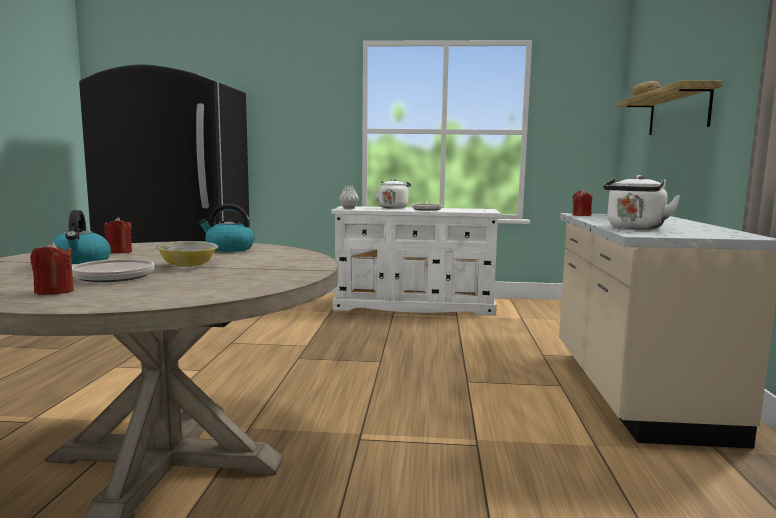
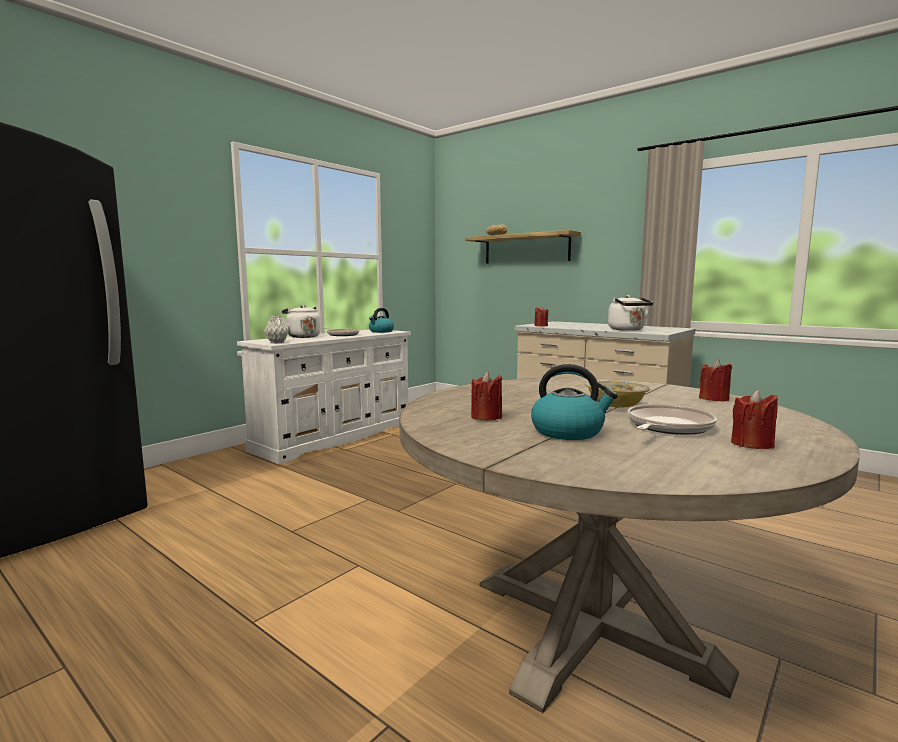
camera: 55 degrees left, 0 degrees up
(229, 249) = (514, 390): kettle -> kettle (381, 331)
(260, 282) = (714, 399): none -> red candle

